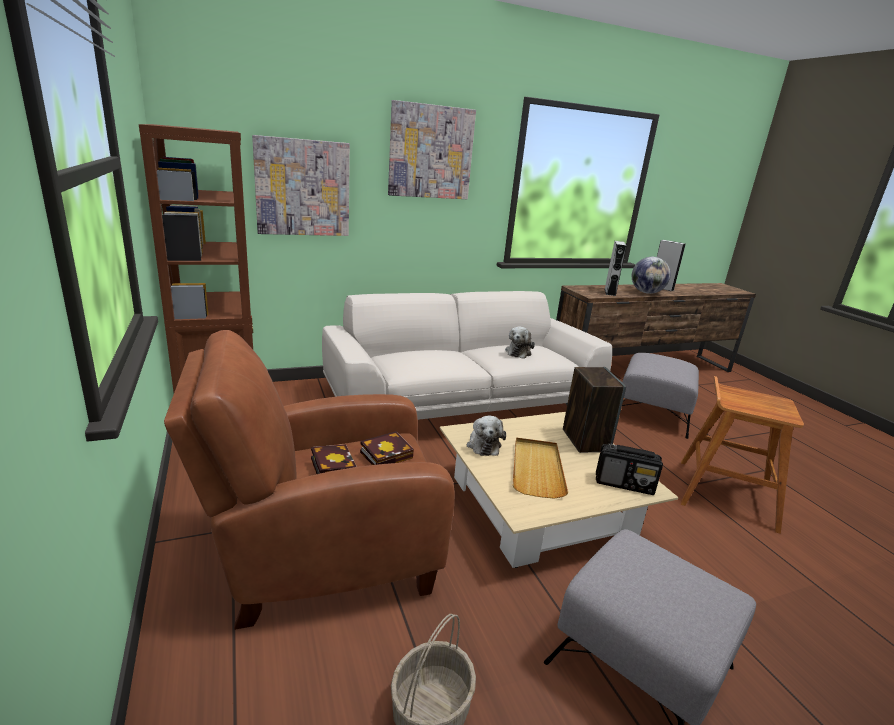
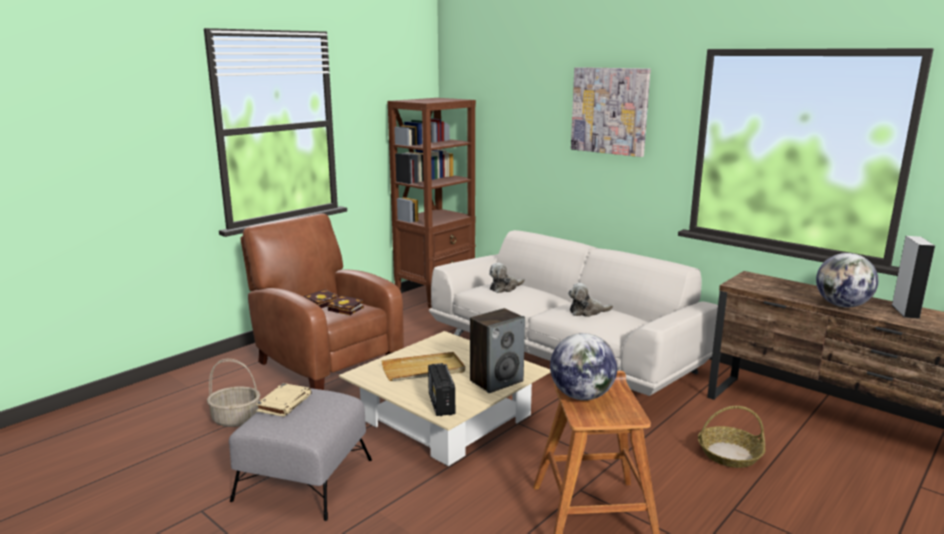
camera: 65 degrees right, 5 degrees down
(303, 188) = (514, 140): picture -> none
(483, 444) = (436, 348): plush toy -> plush toy (504, 288)
(610, 292) = (780, 290): grey speaker -> none
(646, 592) = (284, 403): none -> beige book
(651, 414) = (729, 454): grey ottoman -> basket
(745, 404) = (581, 396): none -> globe

